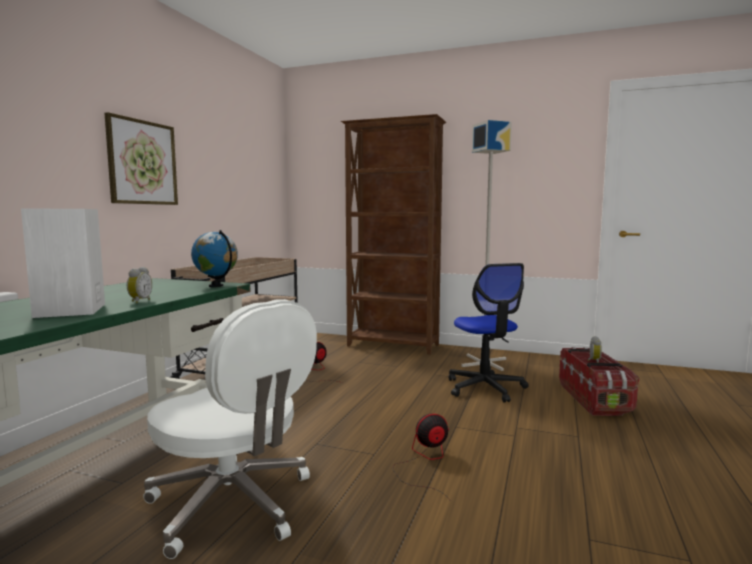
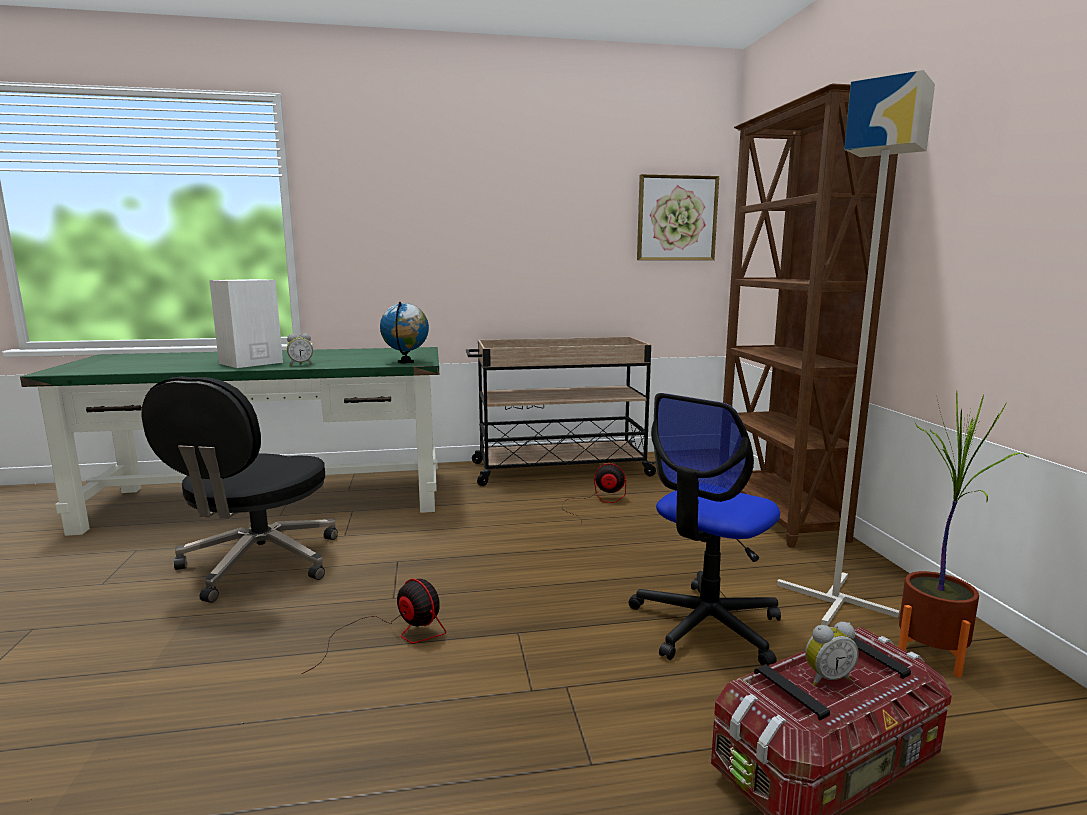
camera: 60 degrees right, 5 degrees up
(142, 162) = (454, 224): picture -> picture (676, 218)
(233, 504) = (259, 564): white office chair -> black office chair
(534, 364) = (931, 655): none -> potted plant

